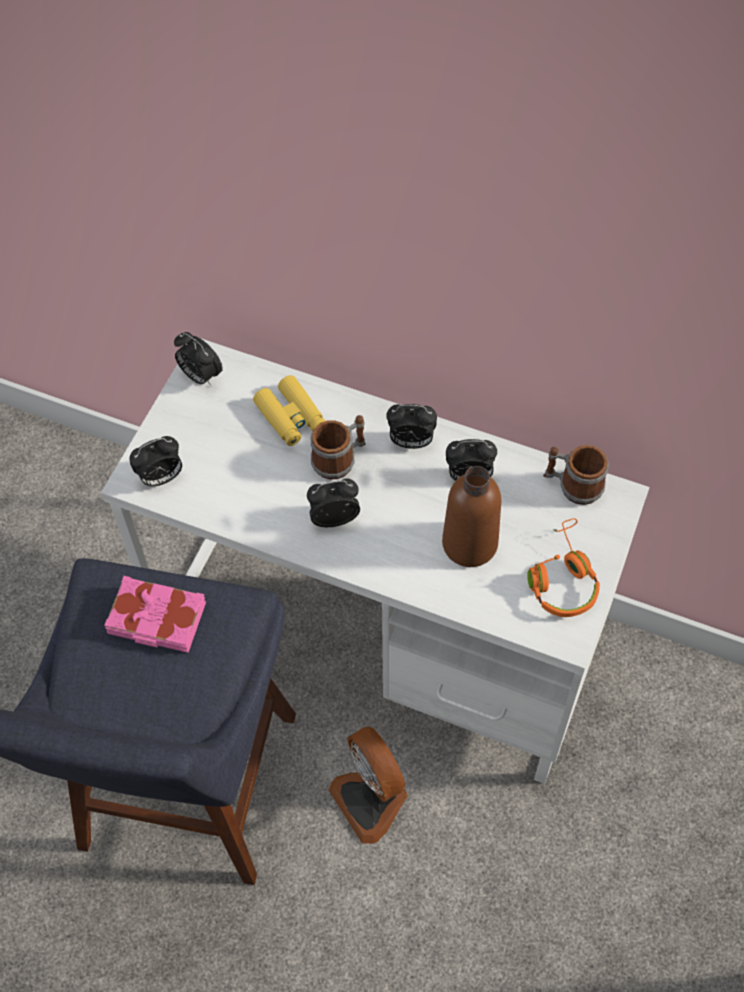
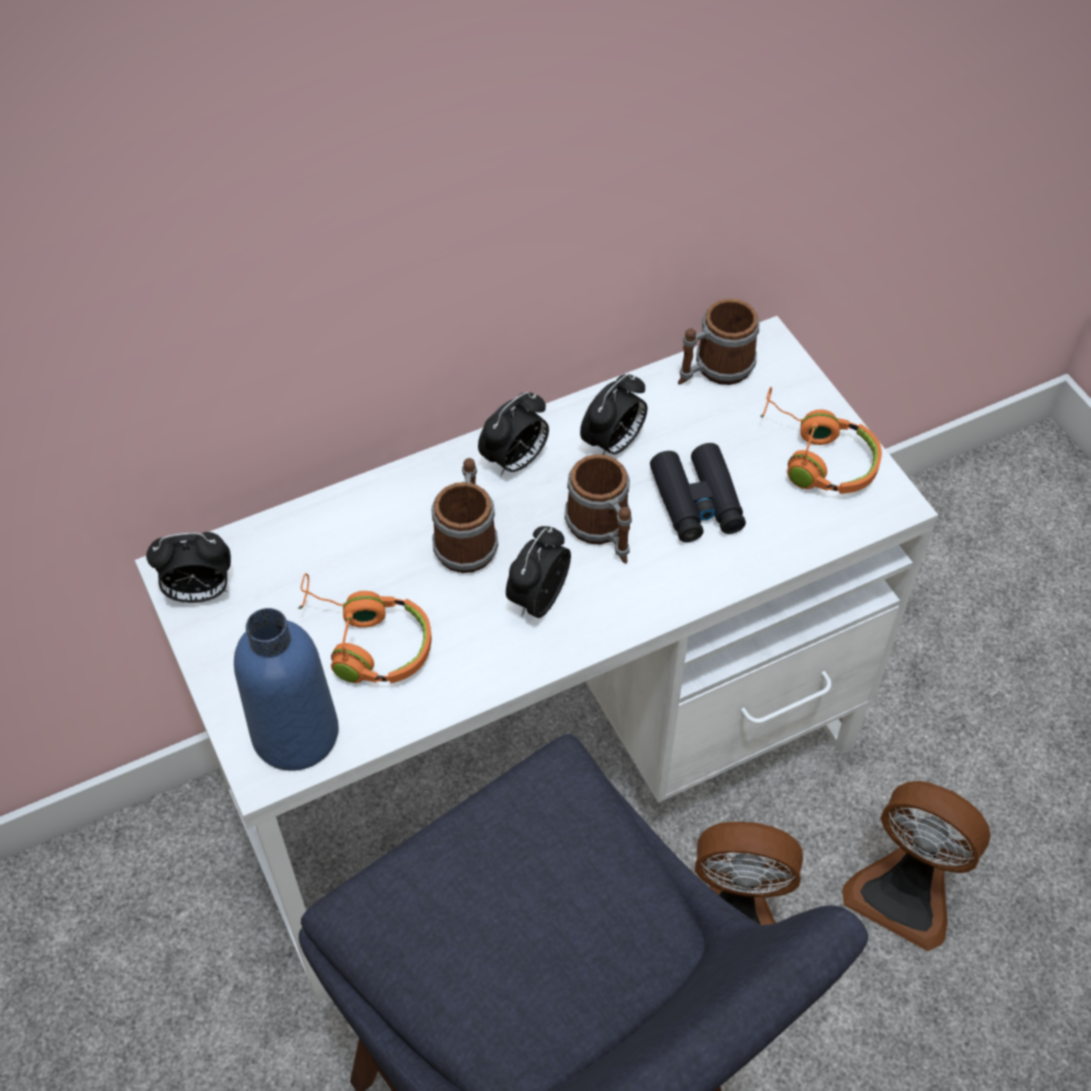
camera: 50 degrees left, 5 degrees down
(157, 619) = (493, 879): pink book -> none
(161, 477) = (295, 733): alarm clock -> blue bottle
(237, 464) = (364, 641): none -> orange headphones
(291, 416) = (359, 545): yellow binoculars -> none
(406, 514) = (603, 531): none -> mug
(469, 543) = (697, 502): brown bottle -> black binoculars
(476, 877) = (904, 892): none -> fan

